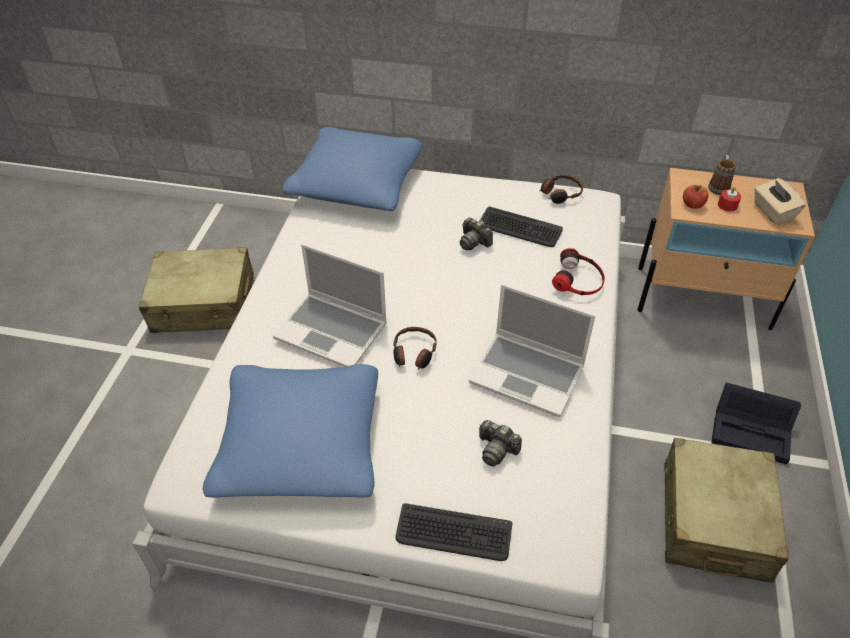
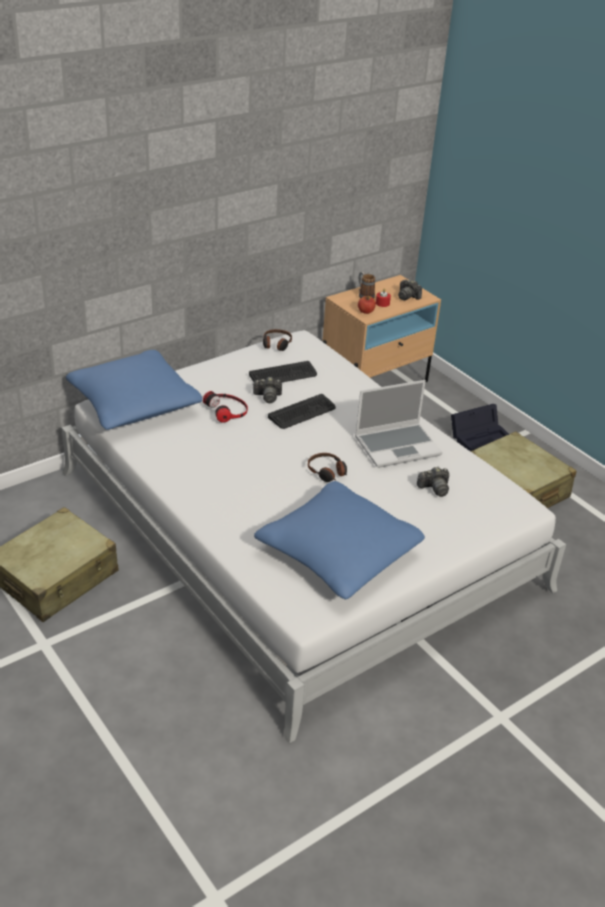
camera: 50 degrees left, 10 degrees down
(333, 331) = (264, 490): laptop -> none
(453, 533) = (470, 535): keyboard -> keyboard (302, 412)
(579, 279) = (354, 384): headphones -> headphones (227, 410)
(772, 212) = (407, 296): beige tissue box -> camera

